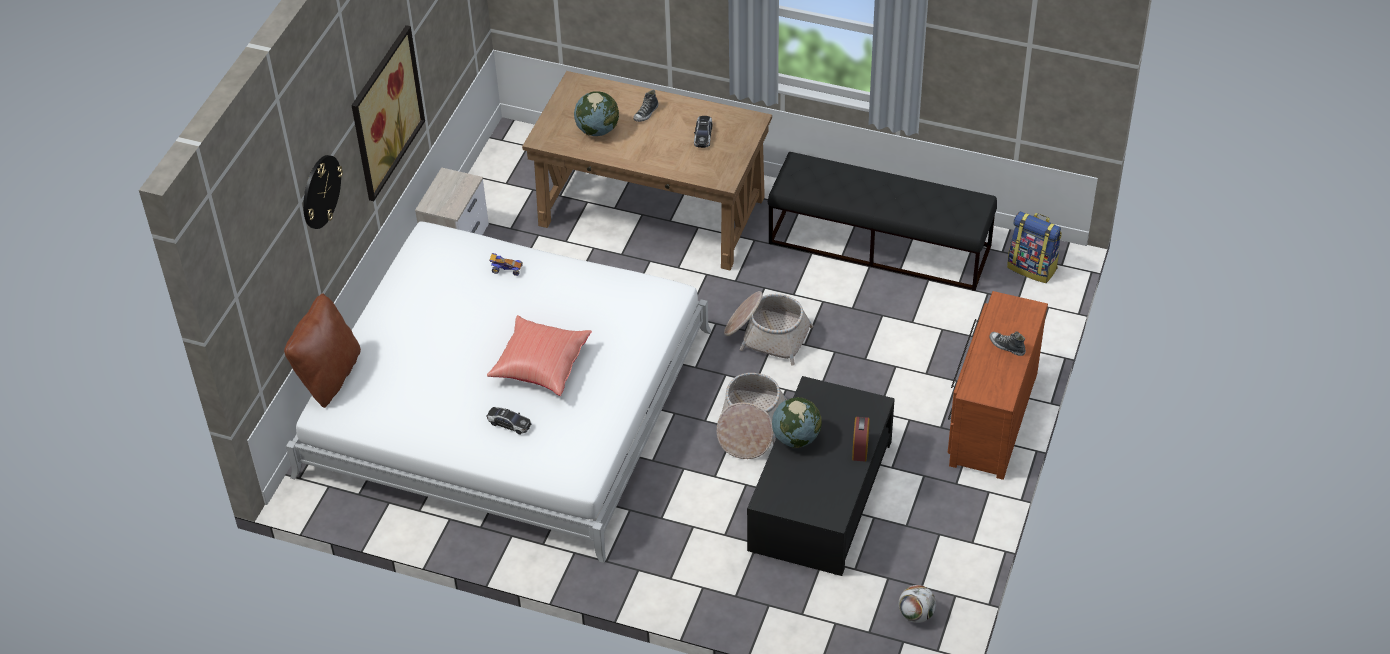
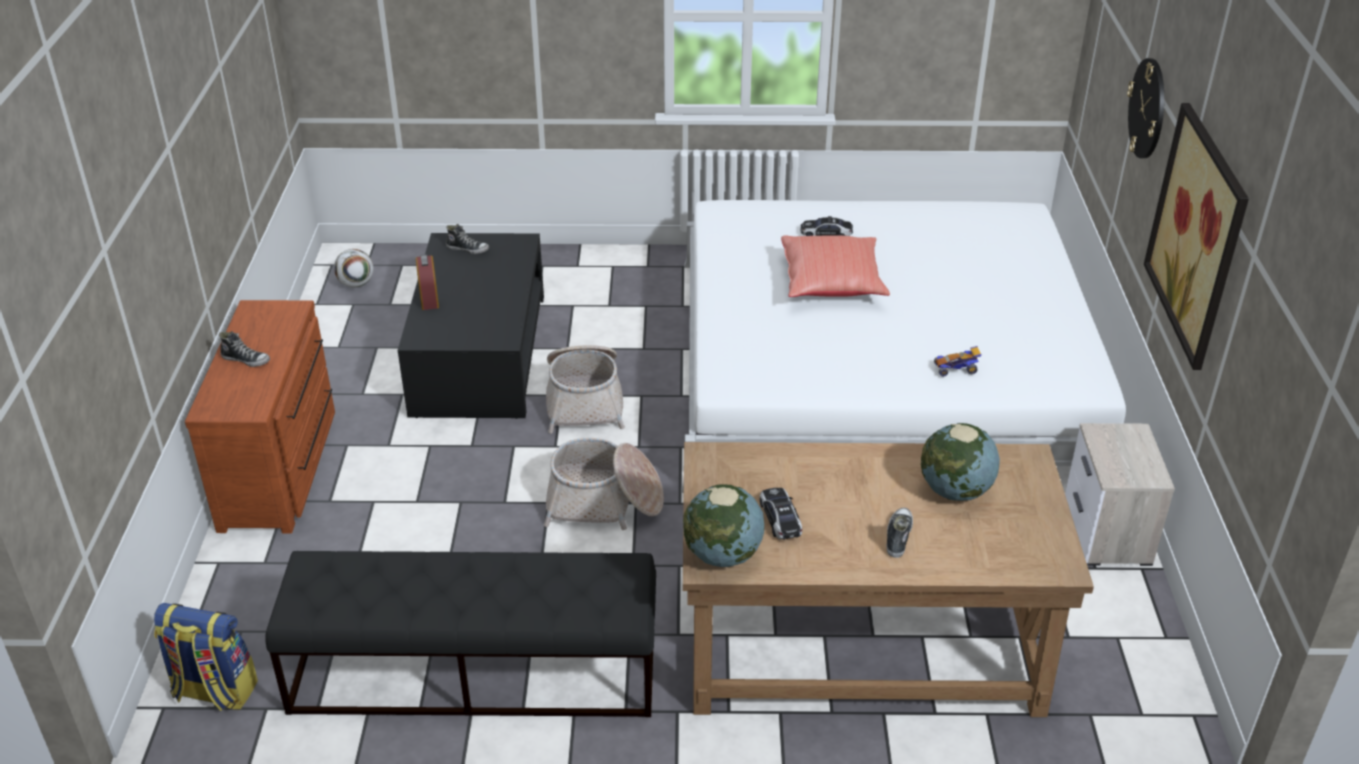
camera: 160 degrees right, 10 degrees down
(329, 377) = (1053, 237): brown pillow -> none
(796, 438) = (506, 294): globe -> globe (723, 555)
(815, 501) = (468, 249): none -> shoe

